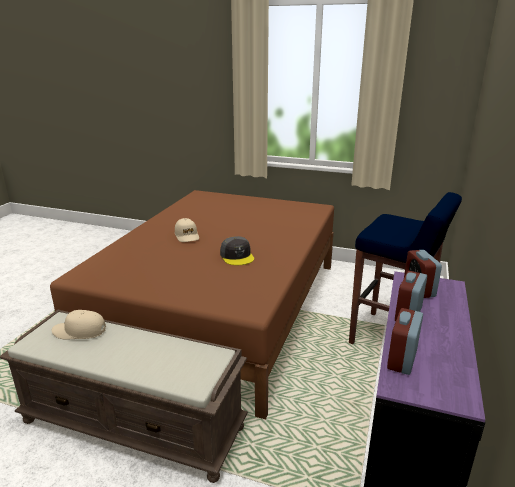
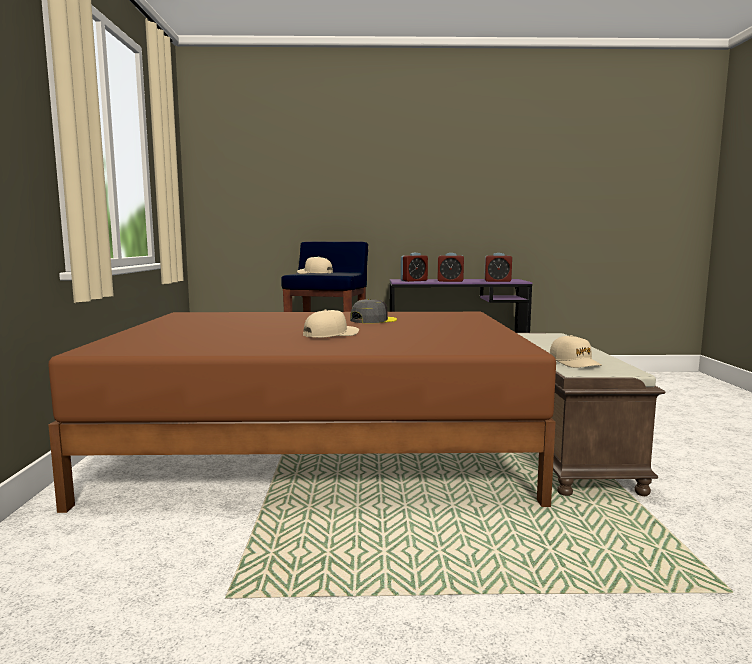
camera: 110 degrees left, 15 degrees down
(390, 224) = (314, 273): none -> beige cap

